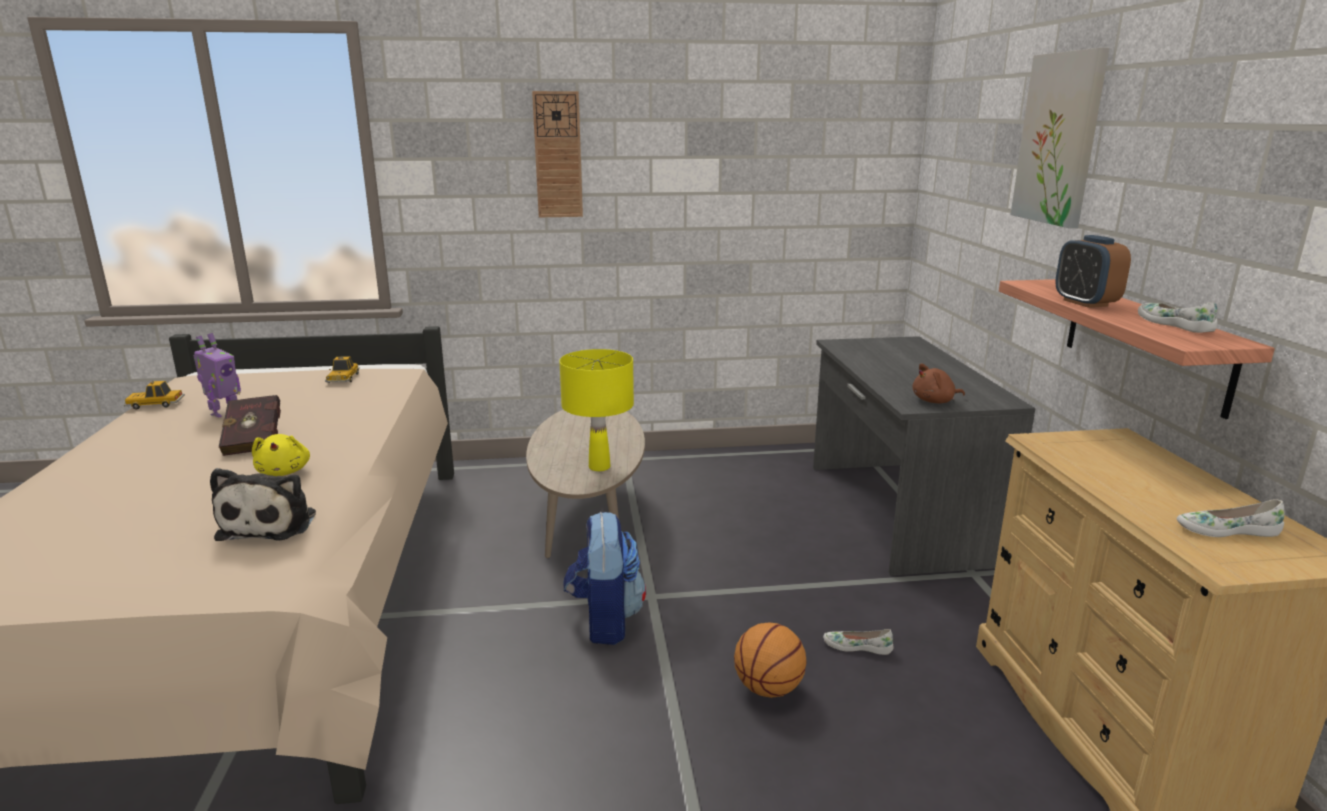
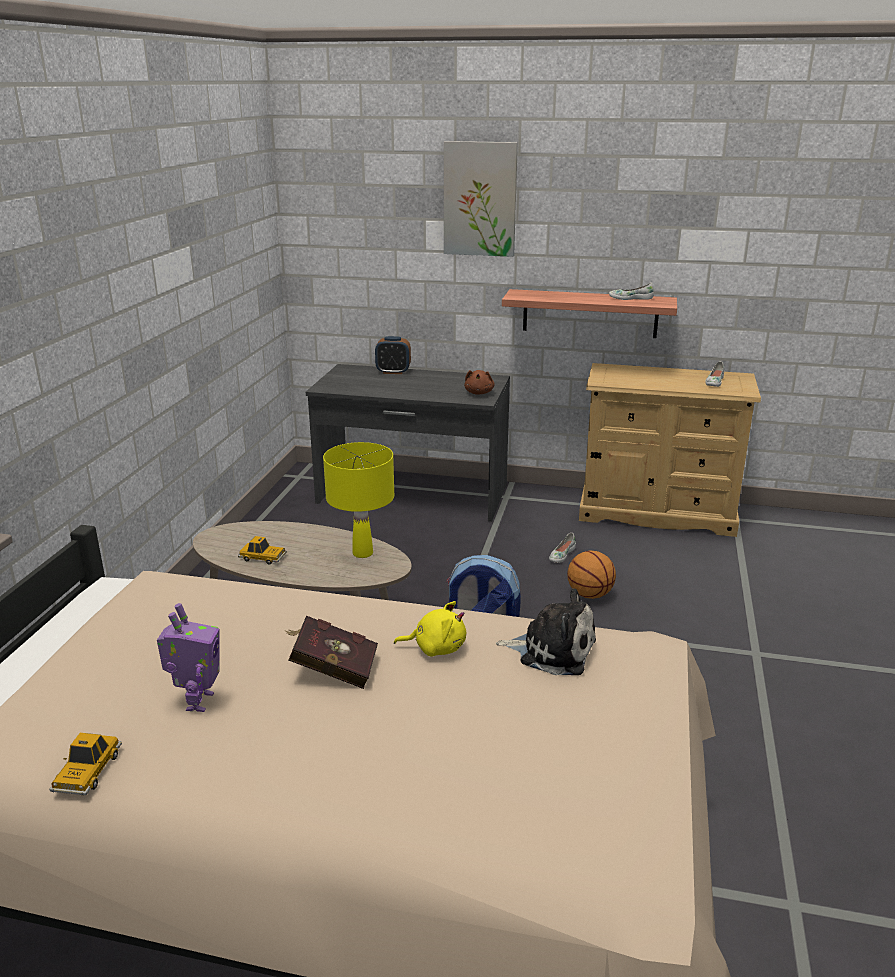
camera: 70 degrees left, 5 degrees up
(223, 412) = (197, 701): toy robot -> toy robot turned 45 degrees clockwise
(343, 378) = (142, 617): toy car -> toy car (262, 557)
(558, 155) = (95, 275): wall clock -> none
(1085, 303) = (575, 299): alarm clock -> alarm clock (393, 372)

